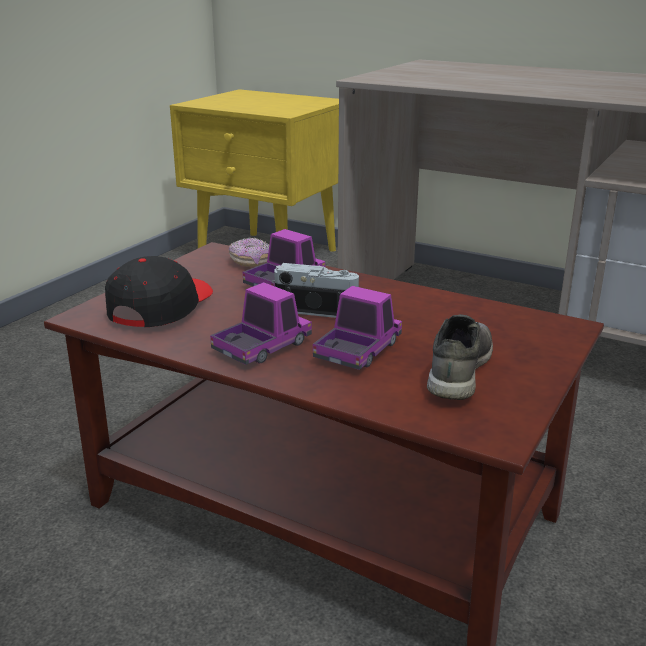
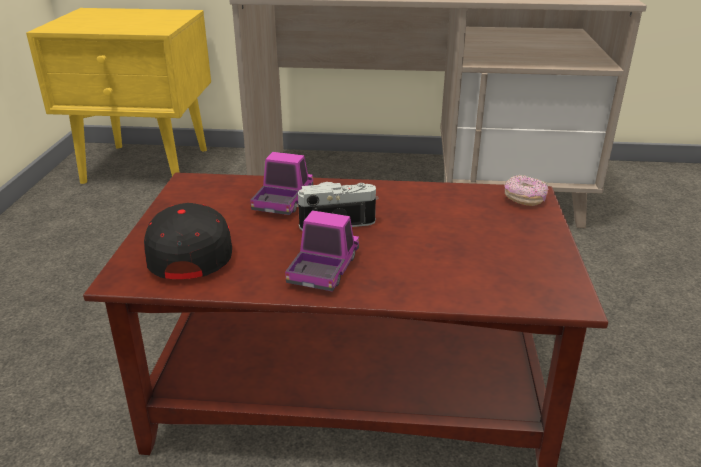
camera: 25 degrees left, 5 degrees up
(251, 262) = (233, 186): donut -> donut (524, 199)
(358, 351) = (405, 253): toy truck -> none
(457, 370) = (493, 251): grey shoe -> none

